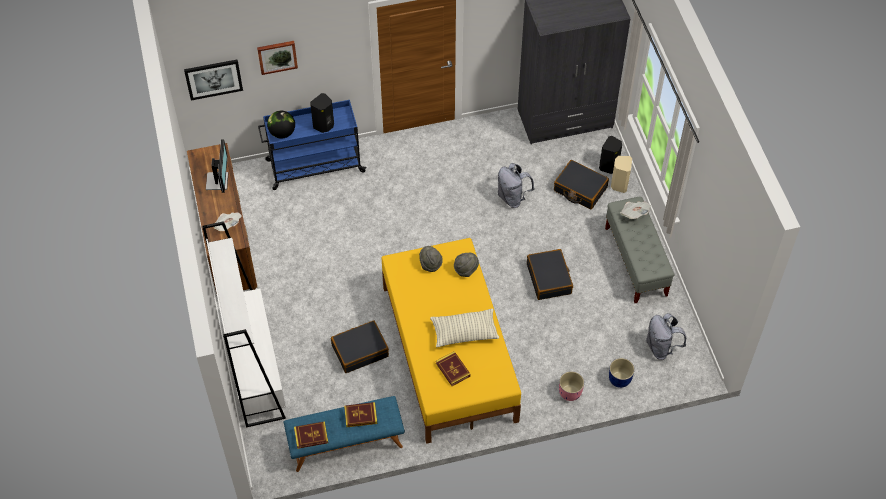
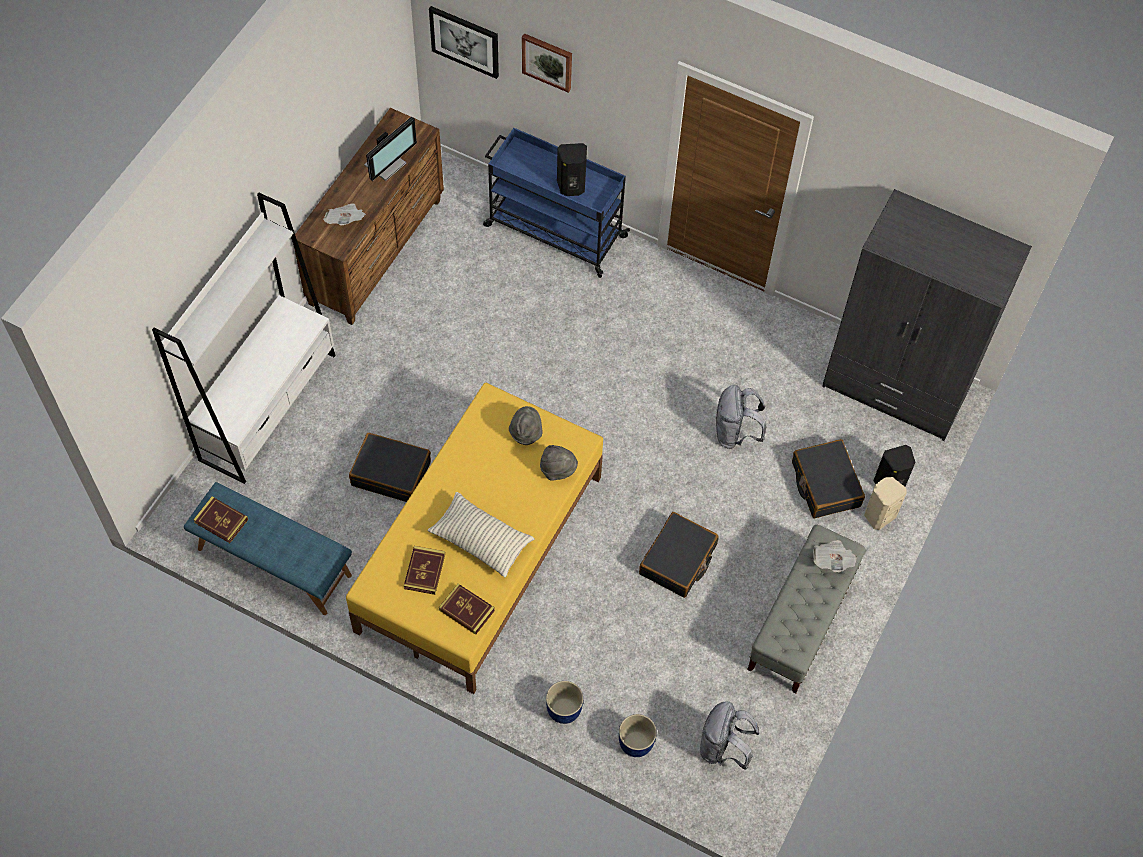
camera: 40 degrees right, 5 degrees up
(282, 133) = (519, 162): globe -> none
(360, 416) = (291, 542): book -> book (466, 610)
(570, 393) = (563, 709): pink planter -> blue planter

